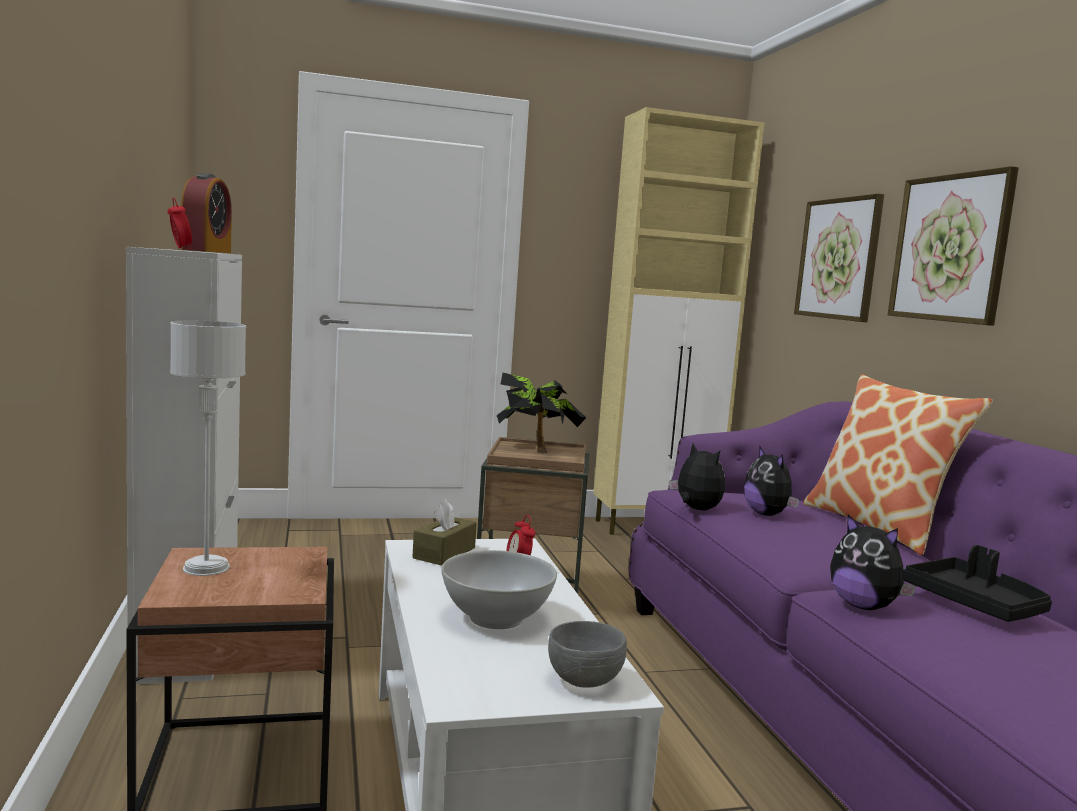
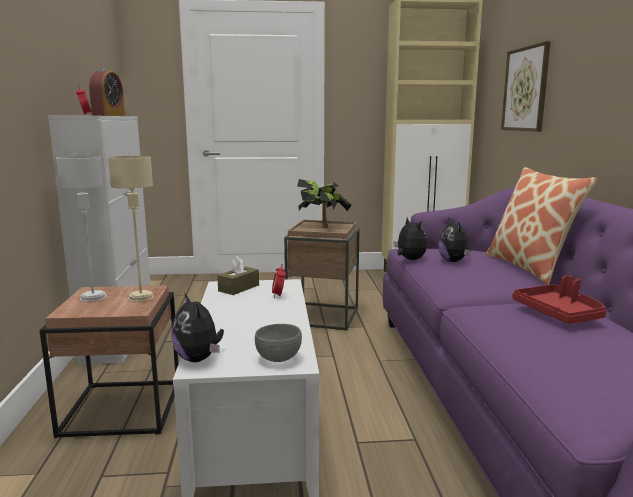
camera: 10 degrees right, 5 degrees up
(292, 569) = (140, 297): none -> beige table lamp
(495, 618) = (247, 324): white bowl -> none
(864, 606) = (481, 315): plush toy -> plush toy (199, 359)
(950, 248) = (587, 75): picture -> none
(975, 604) = (559, 314): black tray -> red tray

